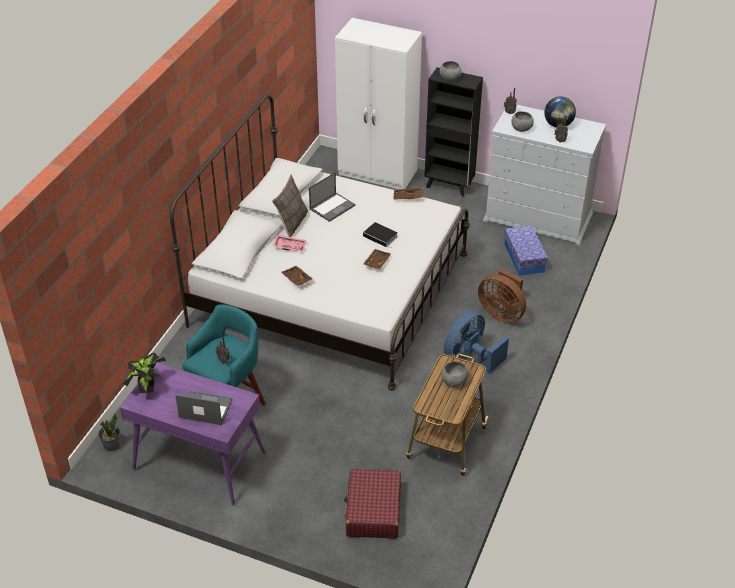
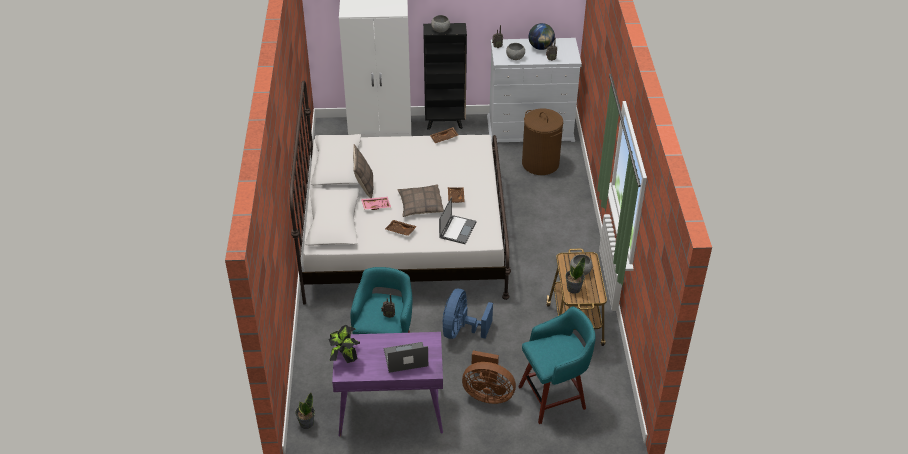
camera: 25 degrees left, 0 degrees up
(332, 207) = (388, 163): laptop -> laptop (457, 229)
(335, 259) = (420, 205): none -> pillow
(373, 511) = (554, 397): red suitcase -> turquoise stool
(381, 236) = (445, 176): book -> none
(433, 397) = (573, 288): none -> potted plant
(469, 358) = (550, 254): blue fan -> blue fan (461, 330)
(502, 313) = (551, 212): brown fan -> brown fan (487, 394)
(524, 258) = (540, 164): storage box -> brown laundry basket

